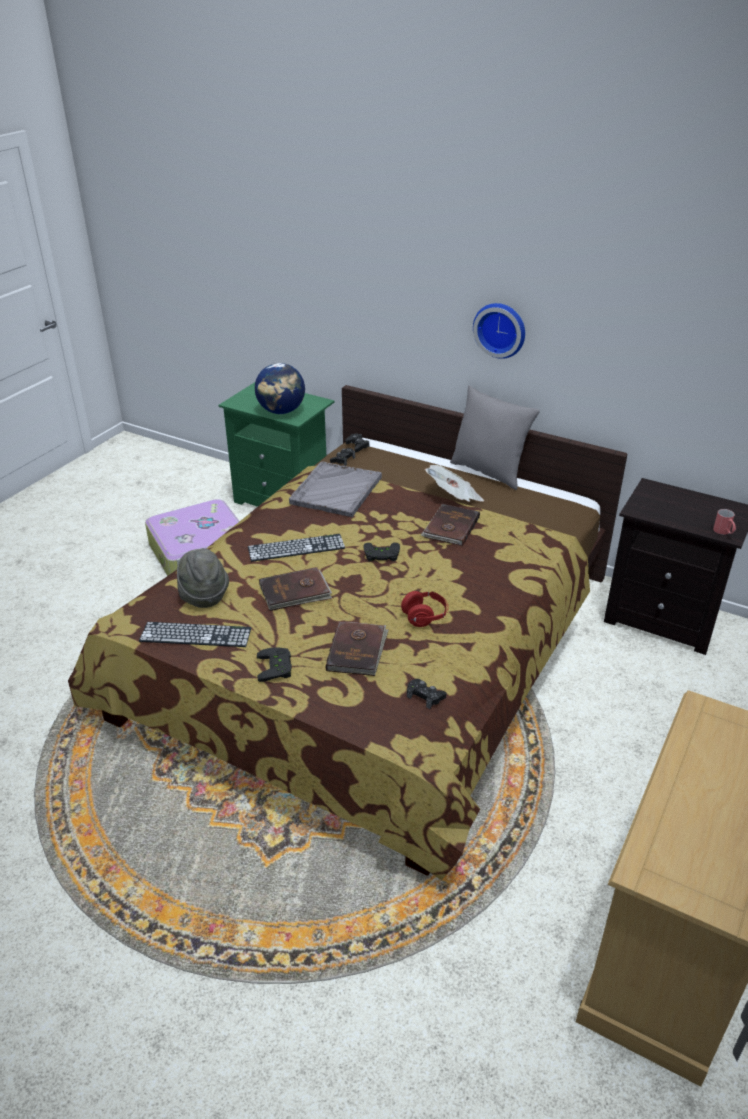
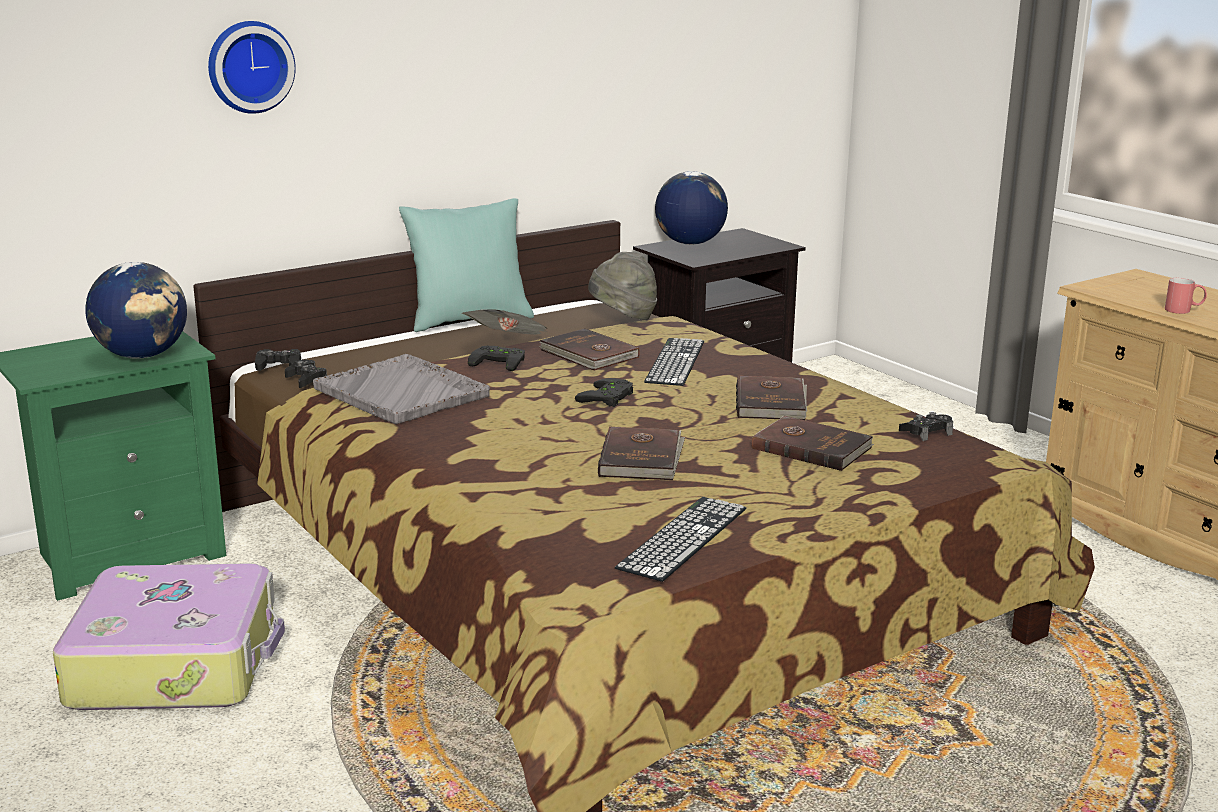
camera: 65 degrees left, 15 degrees down
(203, 595) = (581, 518): grey hat -> grey hat (623, 318)
(277, 667) = (810, 497): black game controller -> black game controller (500, 362)
(296, 547) = (526, 439): keyboard -> keyboard (675, 361)
(425, 617) = (772, 402): red headphones -> brown book
(489, 472) = (469, 320): grey pillow -> turquoise pillow
(500, 329) = (434, 104): wall clock -> wall clock (249, 66)
(679, 496) = (689, 243): none -> globe
(724, 532) = (775, 246): red mug -> red mug (1184, 310)

